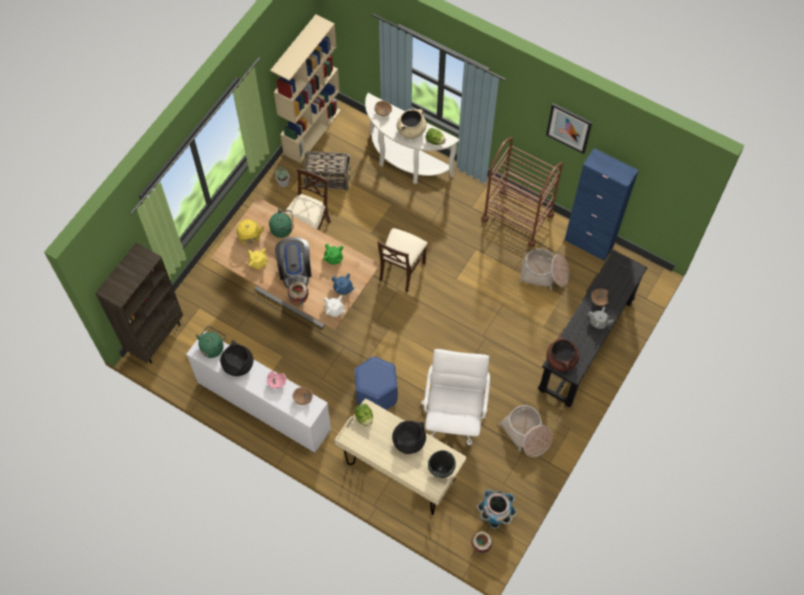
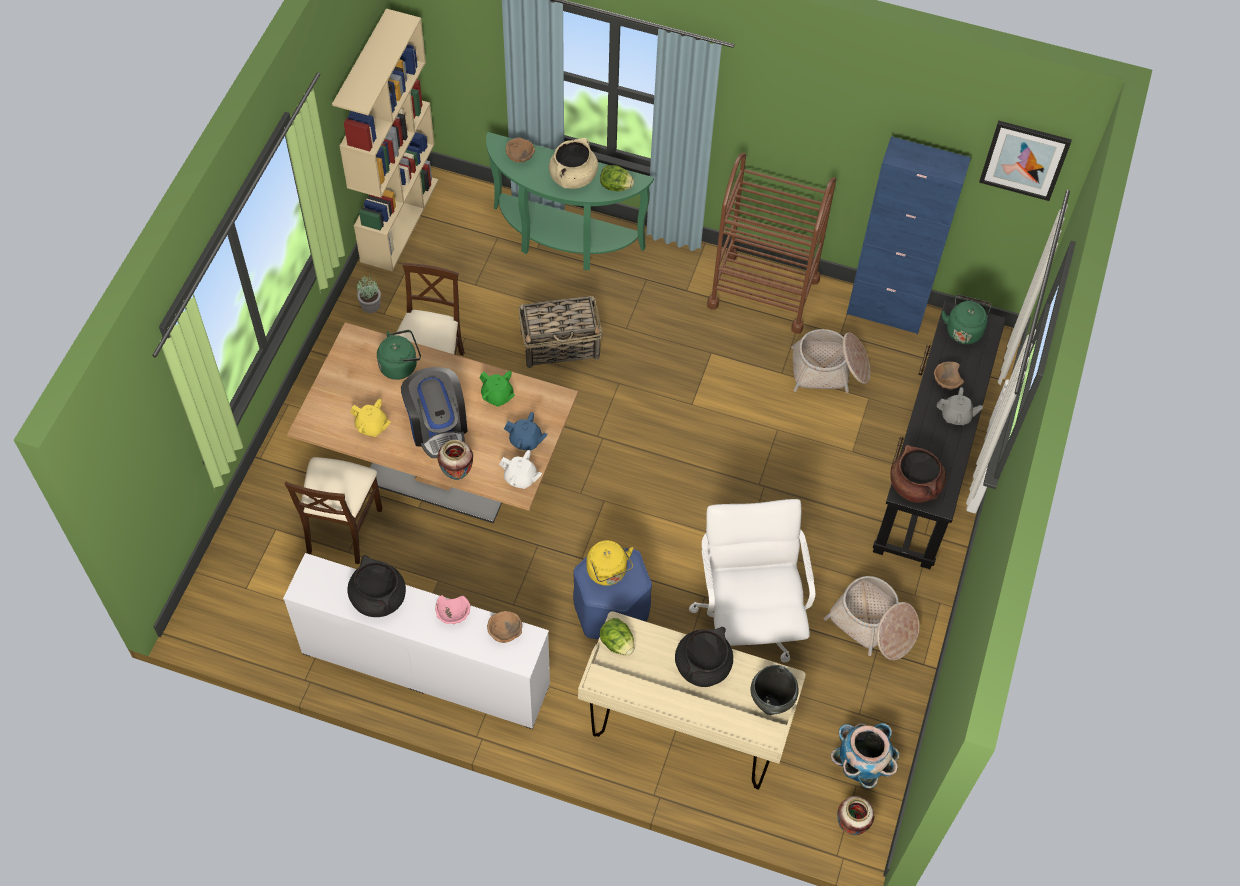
camera: 15 degrees left, 5 degrees down
(156, 337) = (212, 593): brown bookcase -> none
(213, 347) = (327, 577): green kettle -> green kettle (964, 329)
(250, 238) = (348, 389): yellow kettle -> yellow kettle (608, 573)
(328, 178) = (443, 286): basket -> basket (561, 345)
(401, 270) = (600, 407): beige chair -> beige chair (343, 529)
(405, 163) = (562, 242): white console table -> green console table
(569, 127) = (844, 111): picture -> picture (1024, 159)

